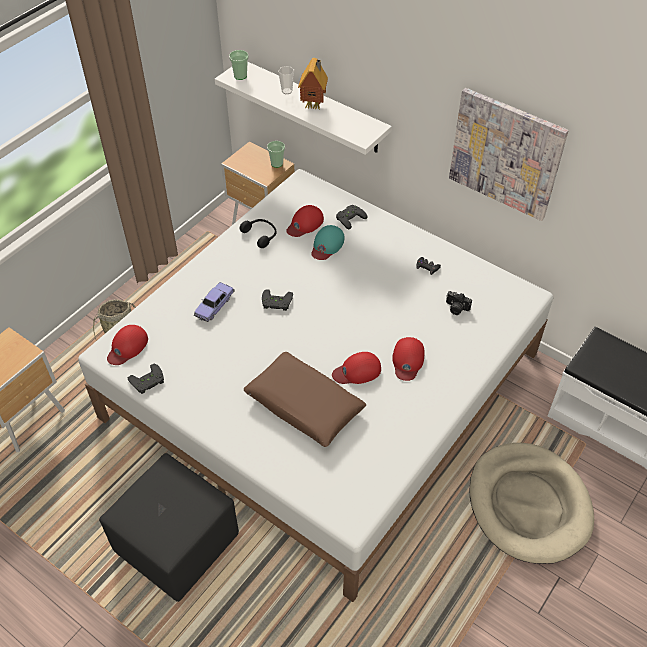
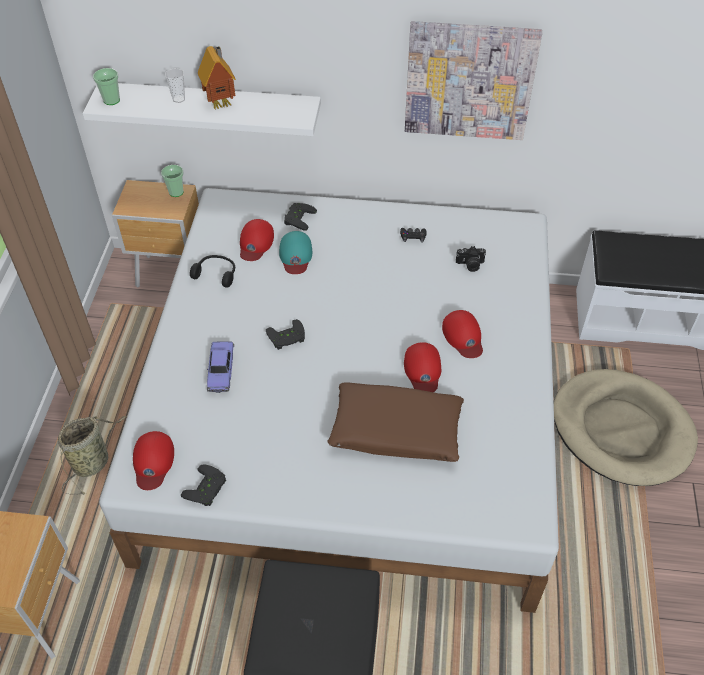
camera: 30 degrees left, 0 degrees up
(357, 371) = (423, 370): red cap -> red cap turned 45 degrees counterclockwise

